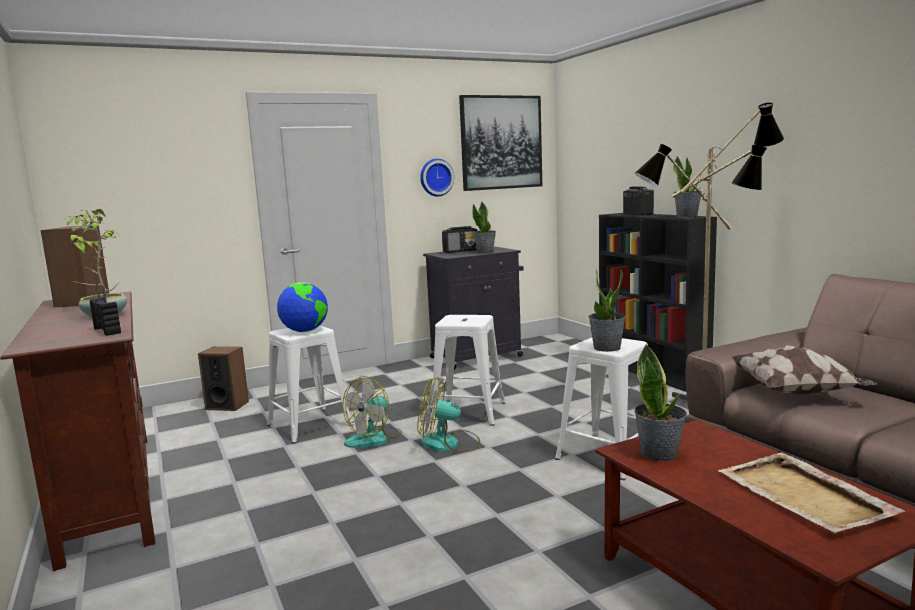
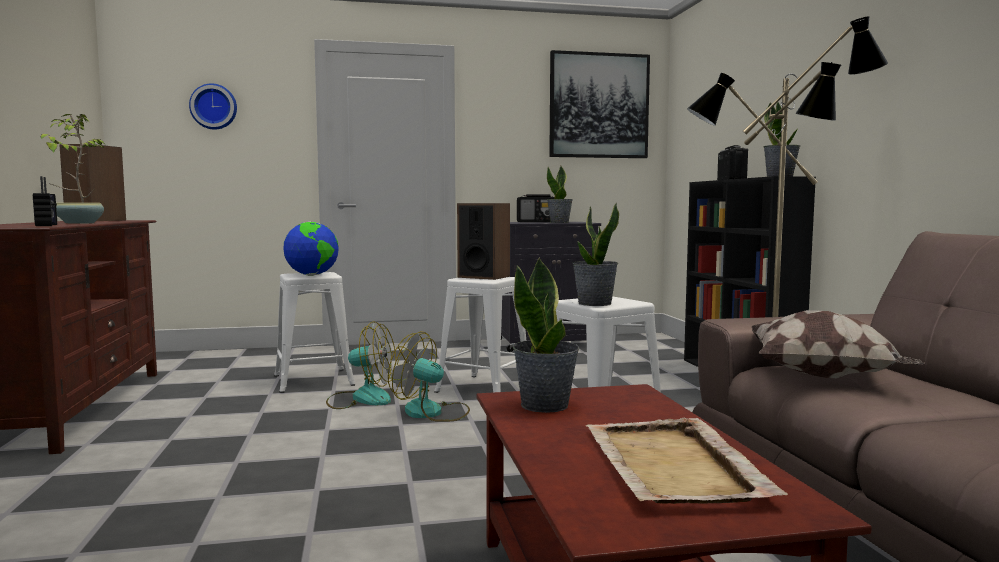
camera: 15 degrees right, 5 degrees down
(227, 405) = (258, 357): speaker -> speaker (483, 277)
(374, 438) = (361, 398): fan -> fan turned 135 degrees counterclockwise
(435, 177) = (517, 140): wall clock -> wall clock (214, 107)

